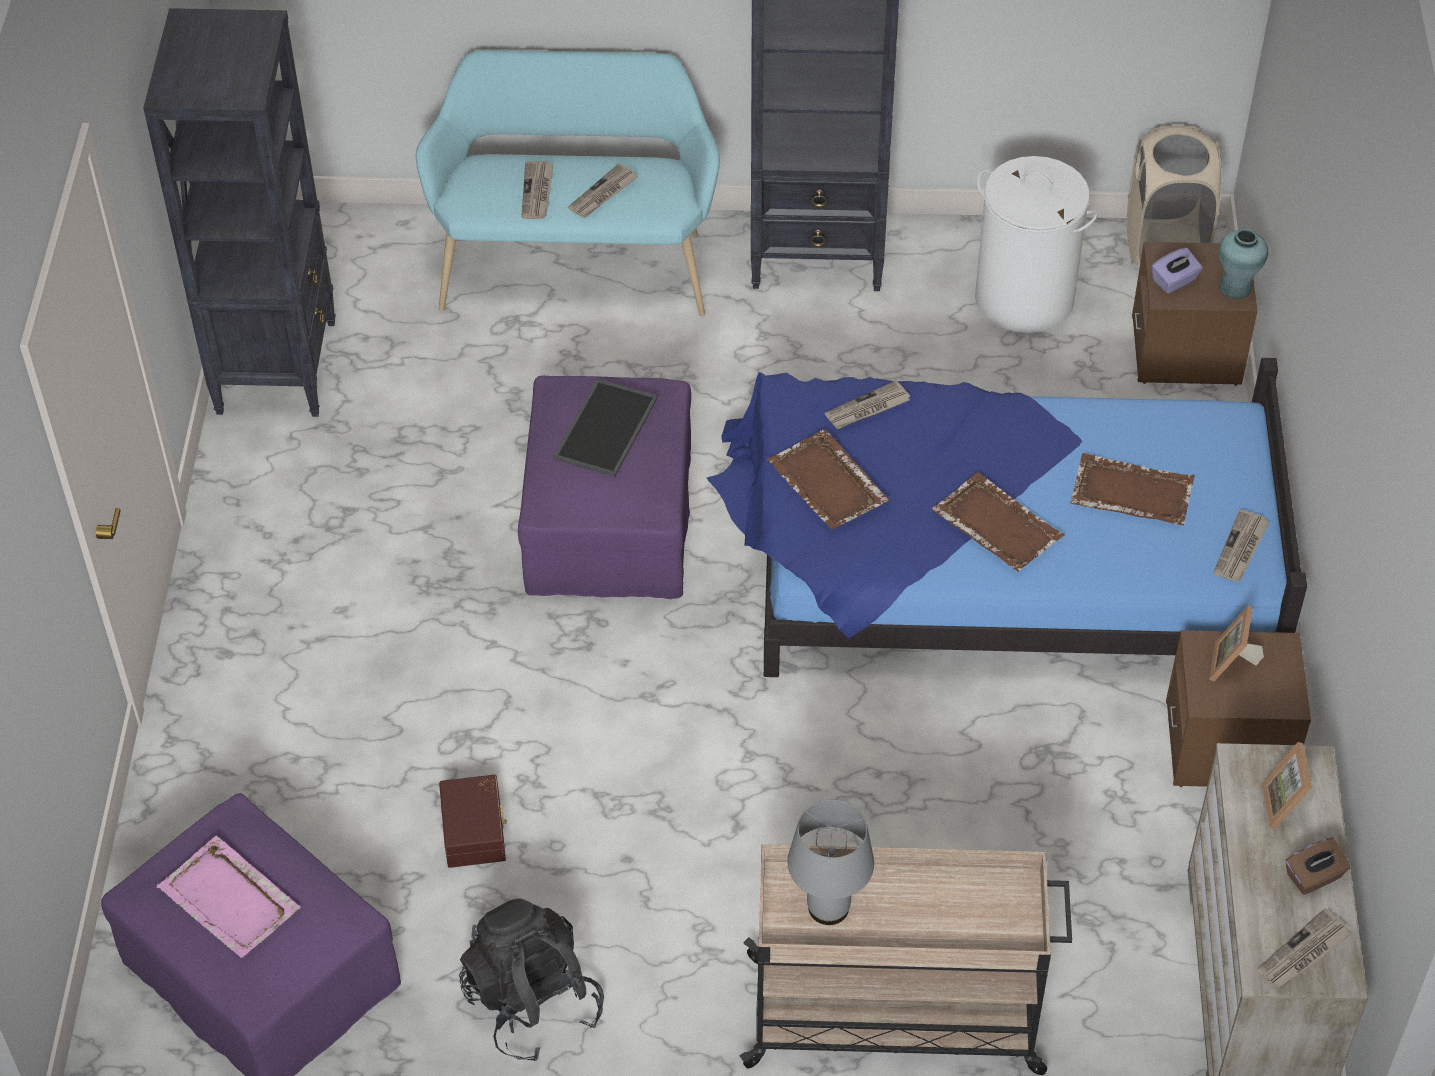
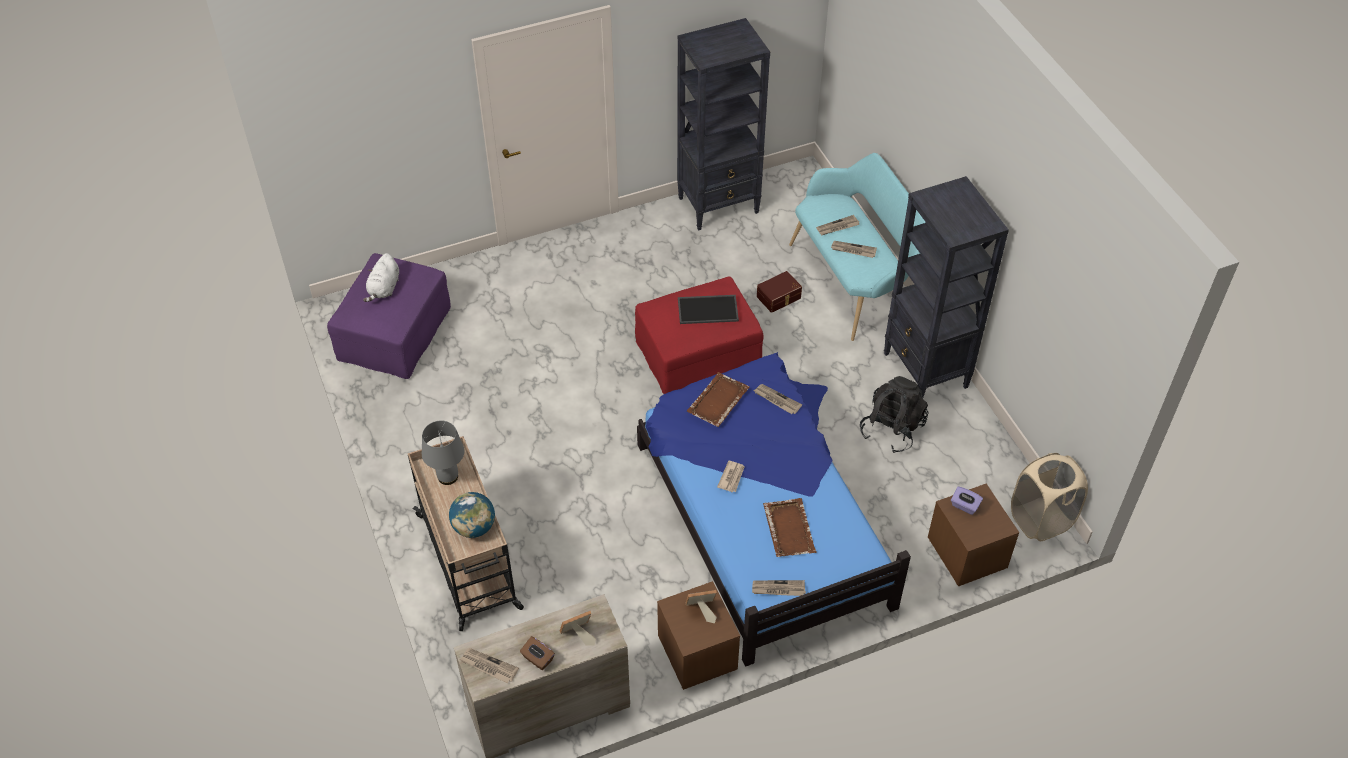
camera: 65 degrees right, 0 degrees up
(230, 901) = (384, 288): pink tray -> white plush toy
(476, 830) = (499, 374): brown storage box -> brown storage box (779, 298)
(532, 1003) = (419, 427): black backpack -> black backpack (892, 429)
(611, 523) = (697, 355): purple ottoman -> red ottoman
(966, 901) = (474, 527): none -> globe
(996, 524) = (731, 477): brown tray -> newspaper
(1025, 298) = (956, 468): white laundry basket -> none
(1235, 287) = (979, 535): turquoise vase -> none

